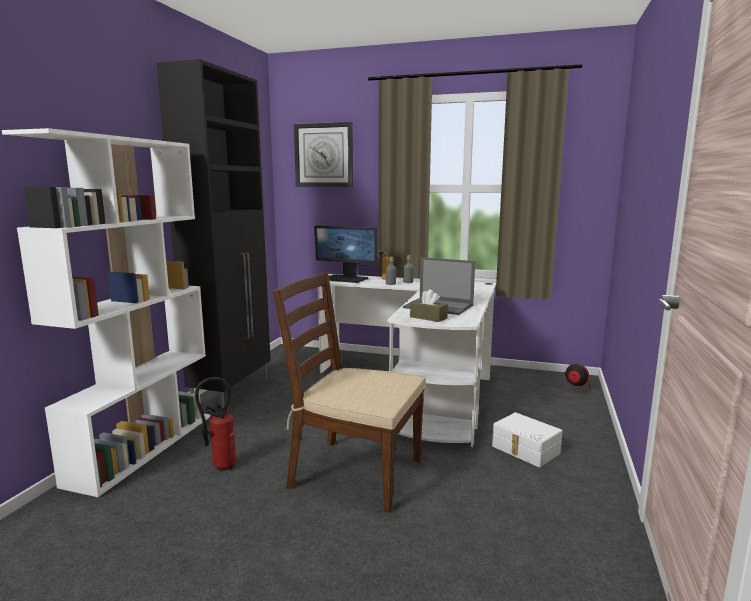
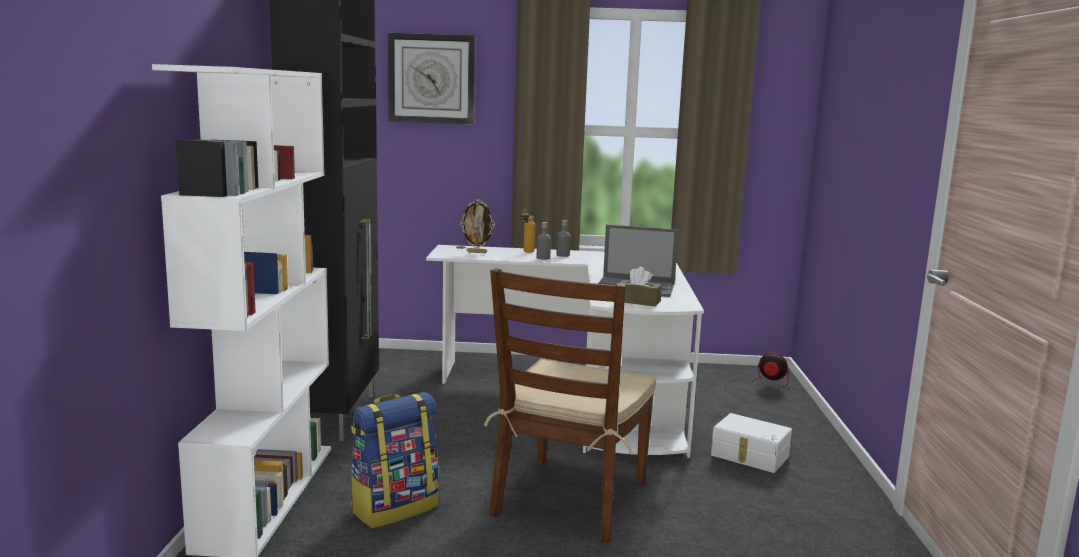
camera: 15 degrees left, 0 degrees up
(220, 467) = (395, 508): fire extinguisher -> backpack
(346, 279) = (477, 252): monitor -> picture frame
(354, 473) = (570, 498): brown chair -> brown chair turned 75 degrees counterclockwise

